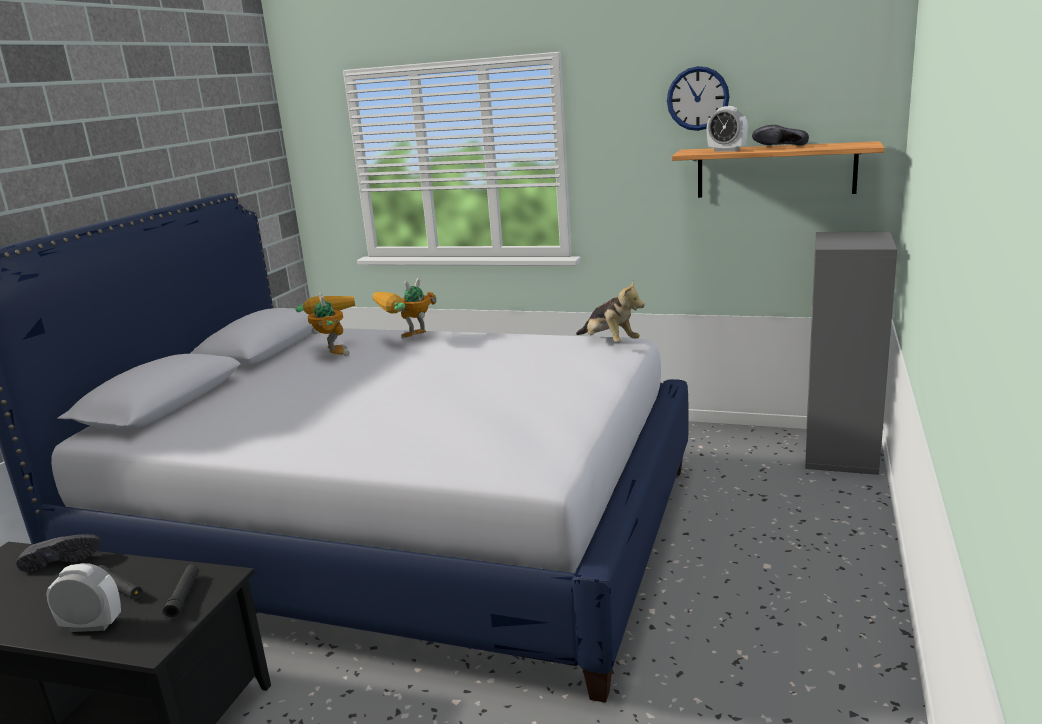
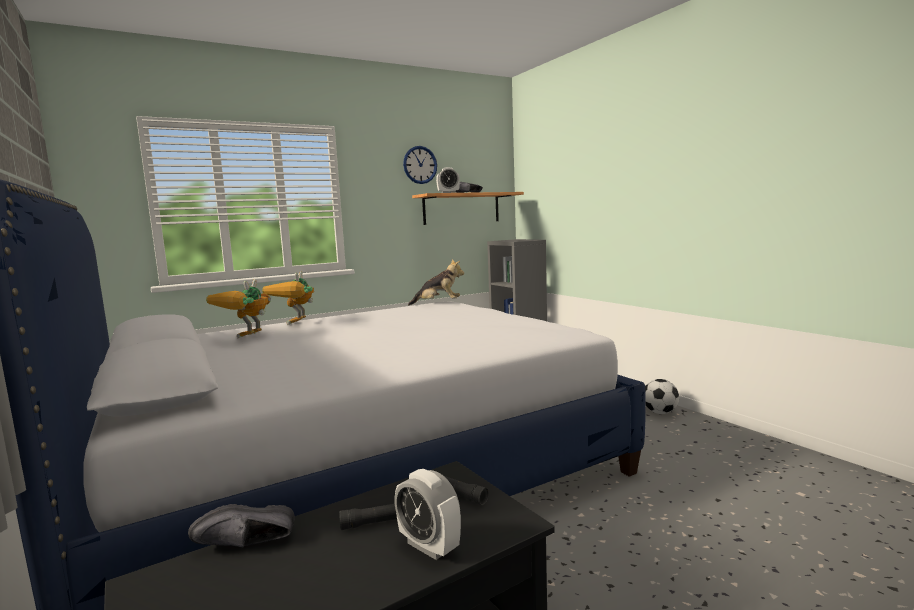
camera: 50 degrees left, 10 degrees down
(63, 559) = (247, 546): black shoe -> black shoe turned 135 degrees counterclockwise
(91, 625) = (429, 546): alarm clock -> alarm clock turned 90 degrees counterclockwise
(332, 352) = (246, 339): toy robot -> toy robot turned 90 degrees counterclockwise
(853, 646) = (660, 412): none -> football

